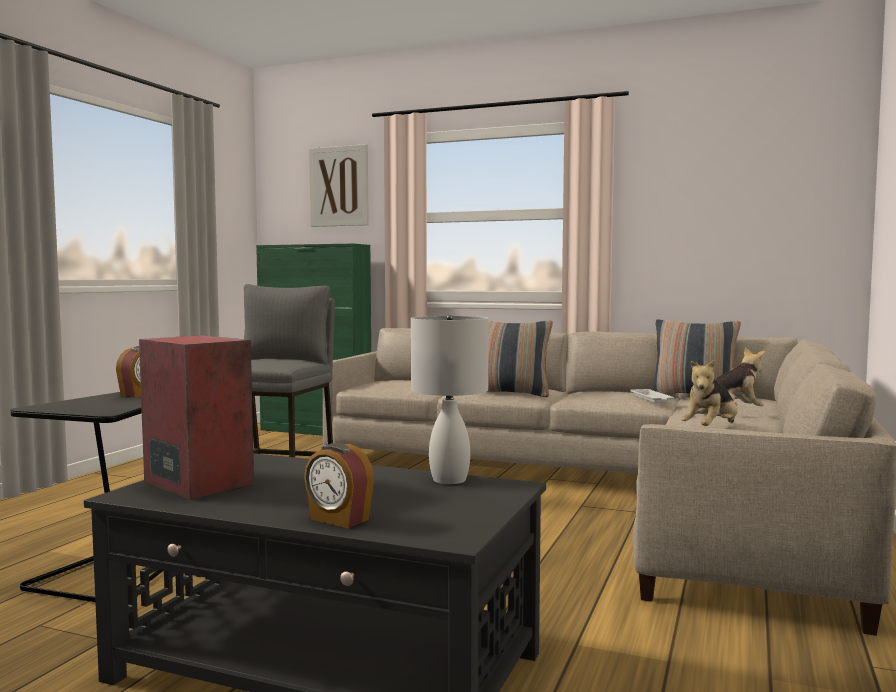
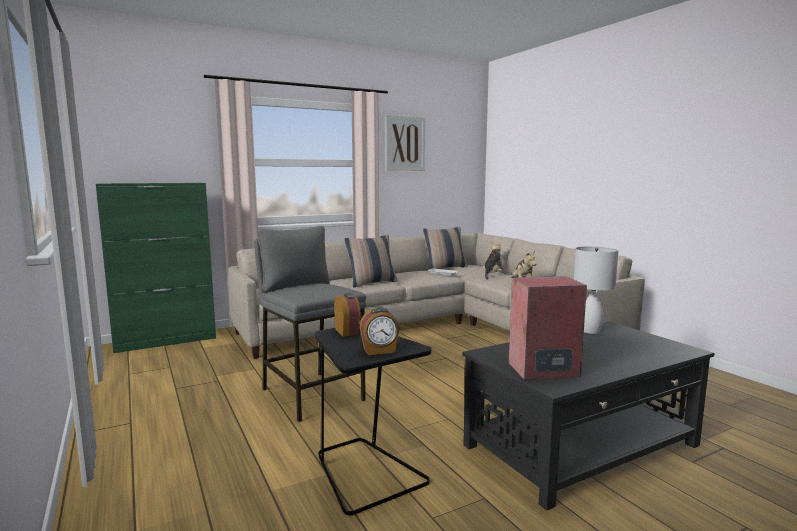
camera: 50 degrees left, 5 degrees up
(338, 520) = (647, 359): alarm clock -> alarm clock (379, 351)
(339, 186) = (163, 131): picture -> picture (405, 143)

